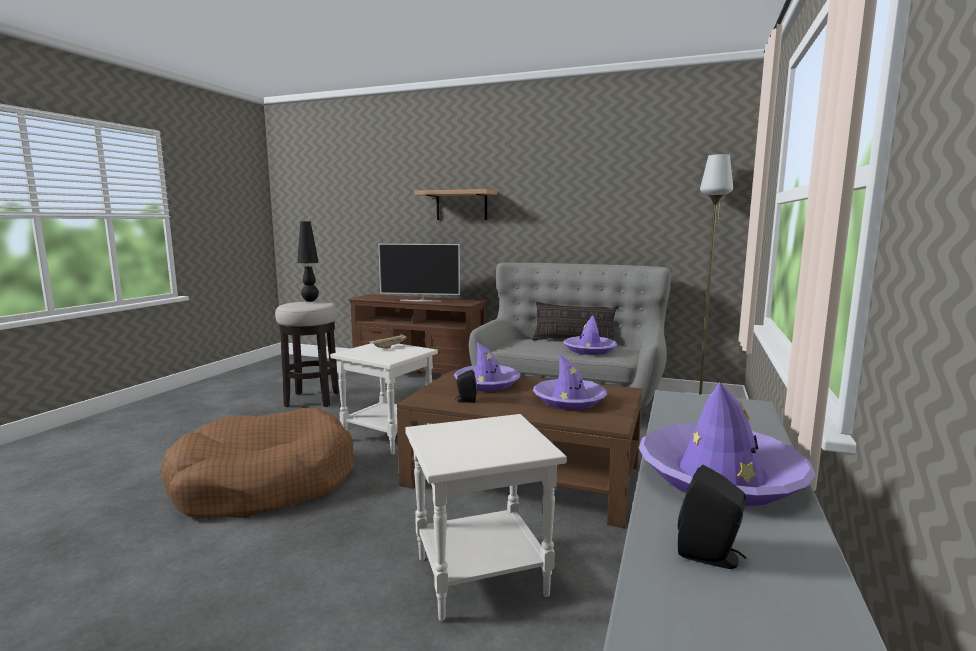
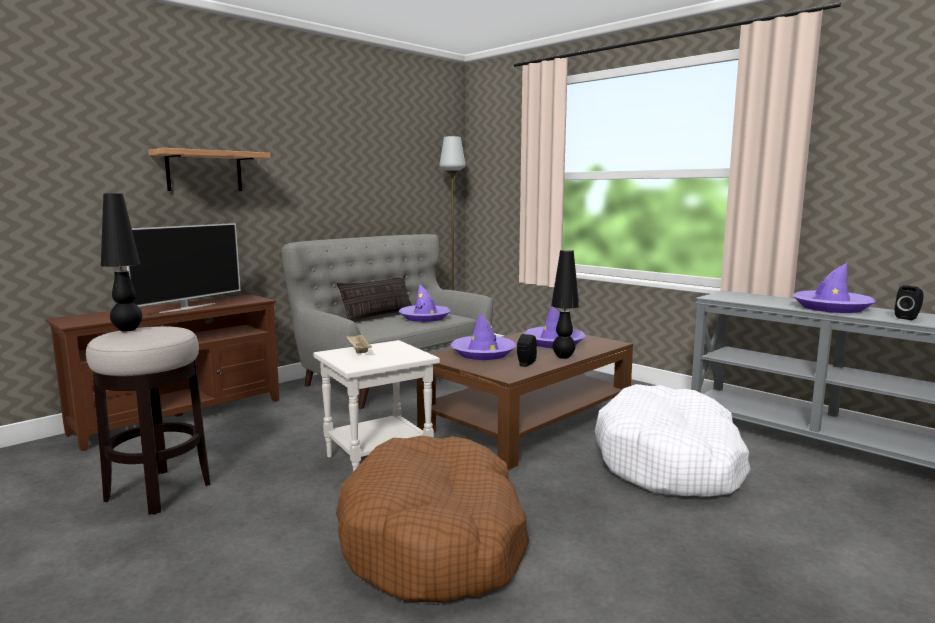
camera: 65 degrees left, 0 degrees up
(481, 575) = (670, 462): white side table -> white dog bed
(511, 410) = (563, 357): none -> black table lamp

